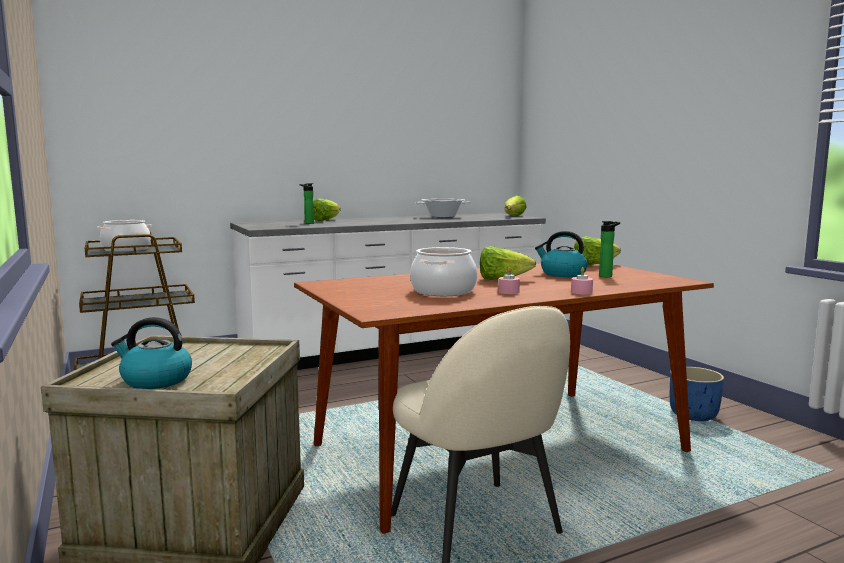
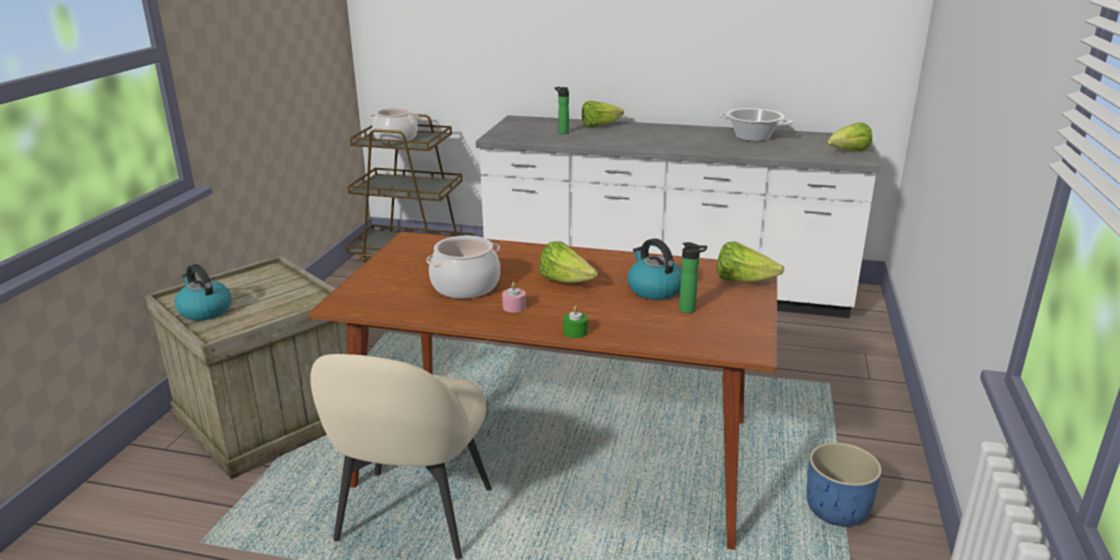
camera: 40 degrees right, 15 degrees up
(581, 292) = (575, 332): pink candle -> green candle

